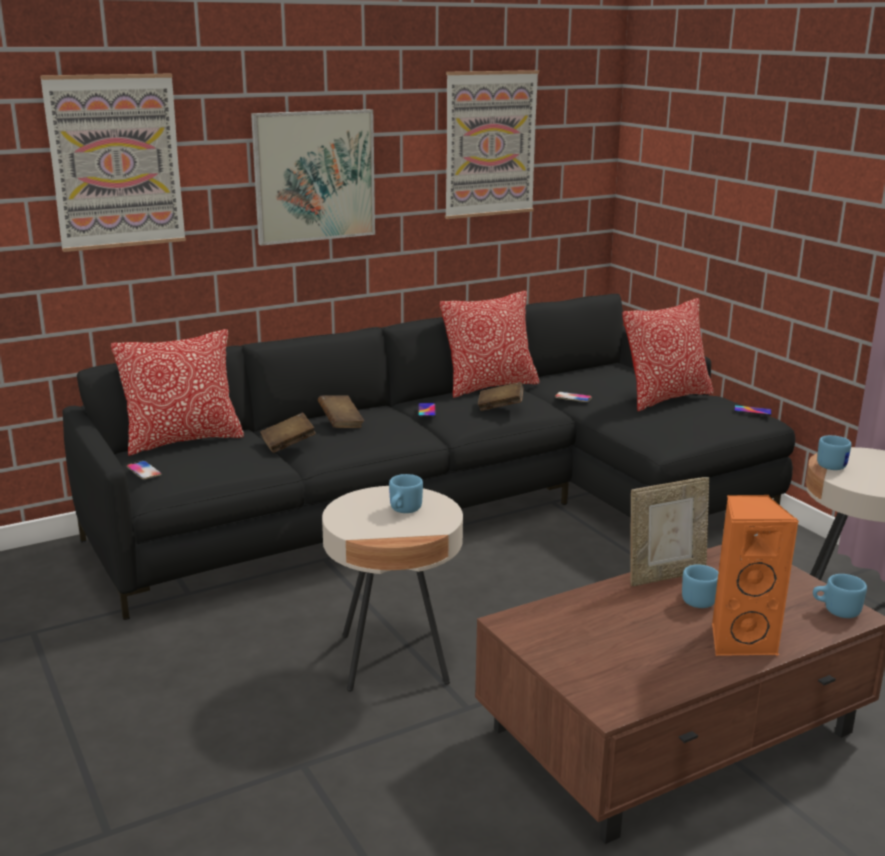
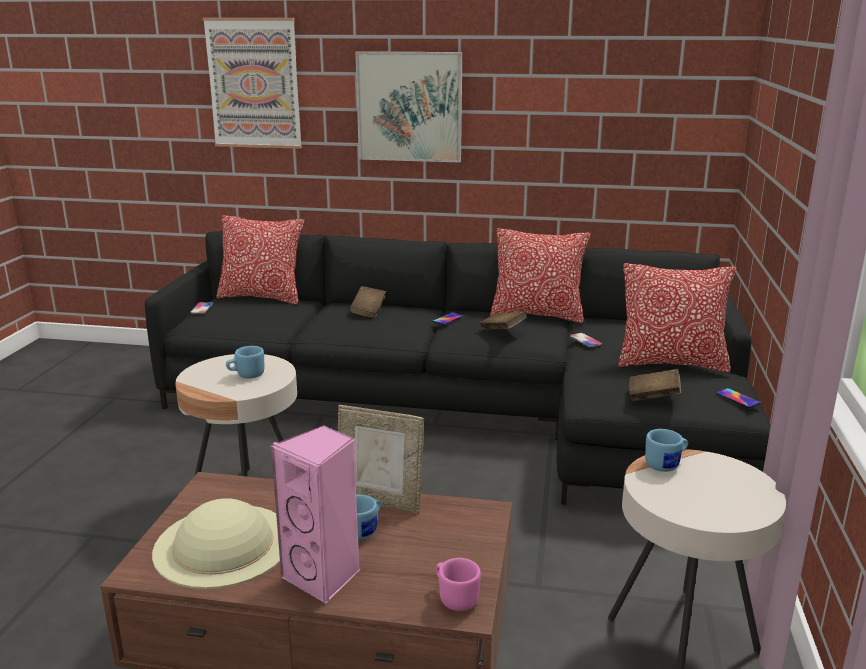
camera: 40 degrees right, 0 degrees up
(288, 444) = (310, 316): brown book -> brown book (653, 397)
(490, 144) = (586, 90): picture -> none
(626, 657) = (223, 544): none -> beige hat
(740, 640) = (324, 577): orange speaker -> pink speaker
(835, 611) = (455, 597): blue mug -> pink mug

